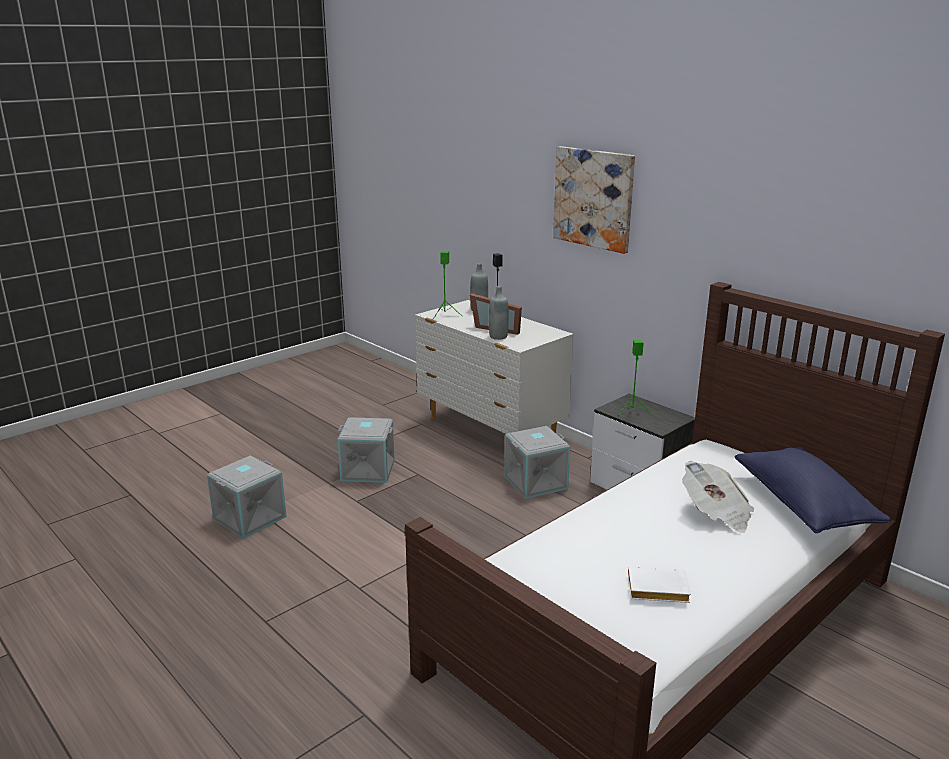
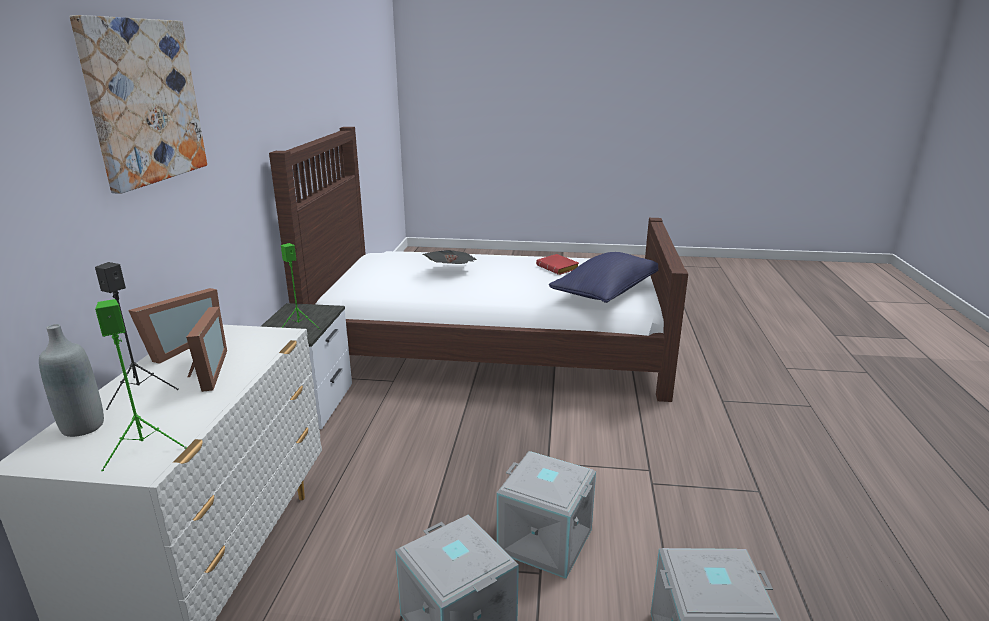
camera: 130 degrees left, 0 degrees up
(498, 336) = (250, 359): grey bottle -> none
(535, 482) = (349, 463): grey storage box -> grey storage box (543, 541)
(540, 328) = (179, 346): none -> picture frame
(656, 591) = (559, 268): white book -> red book
(803, 505) = (404, 258): blue pillow -> blue pillow (606, 292)

